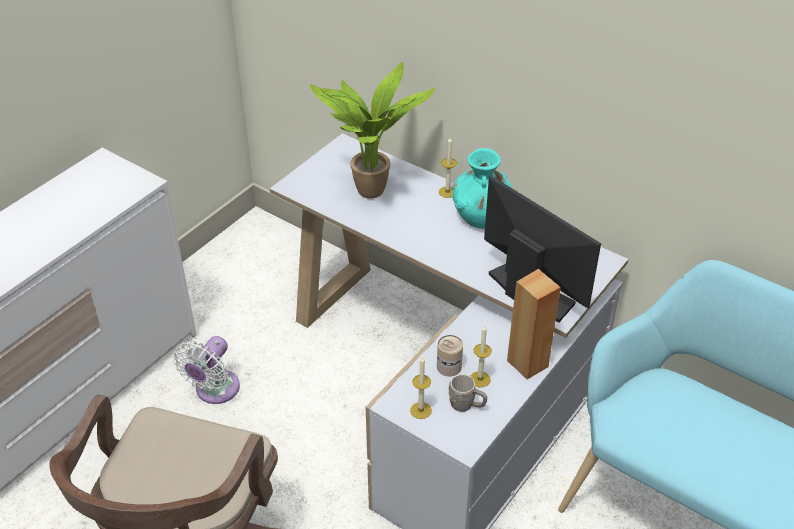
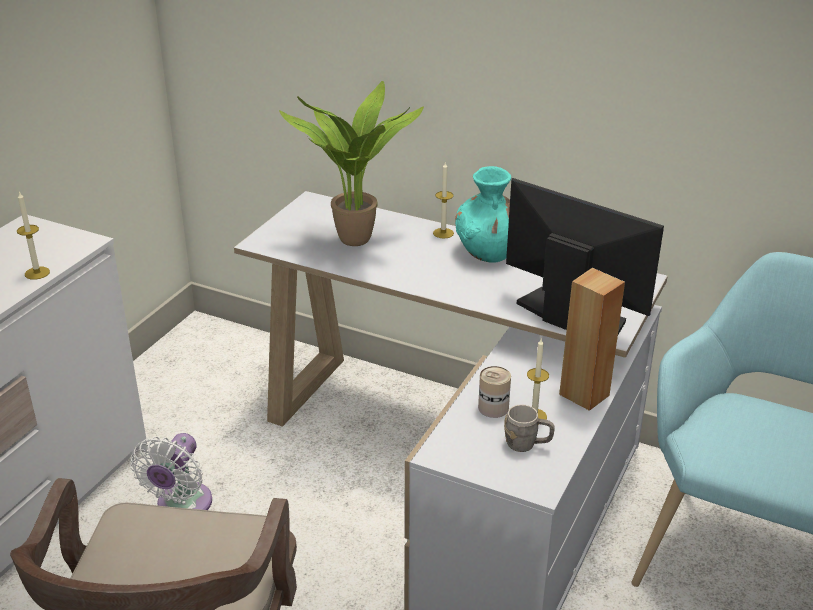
camera: 10 degrees left, 10 degrees down
(421, 410) = (474, 456): candle -> candle (37, 273)

